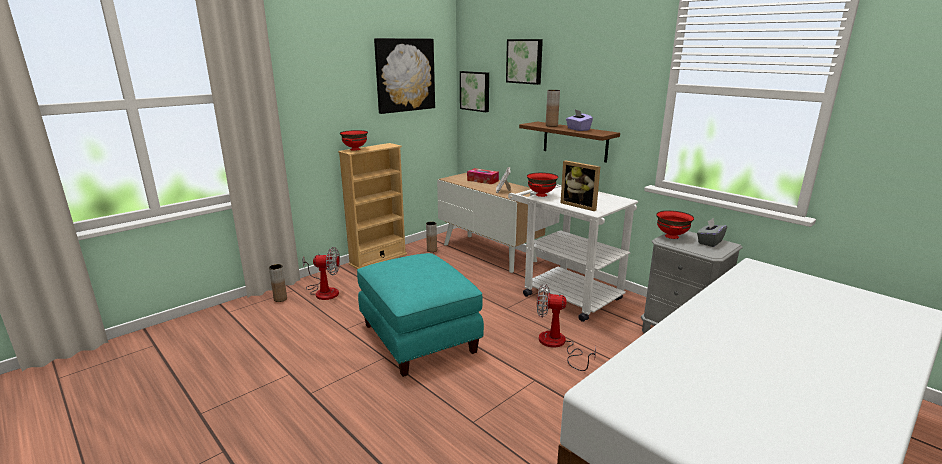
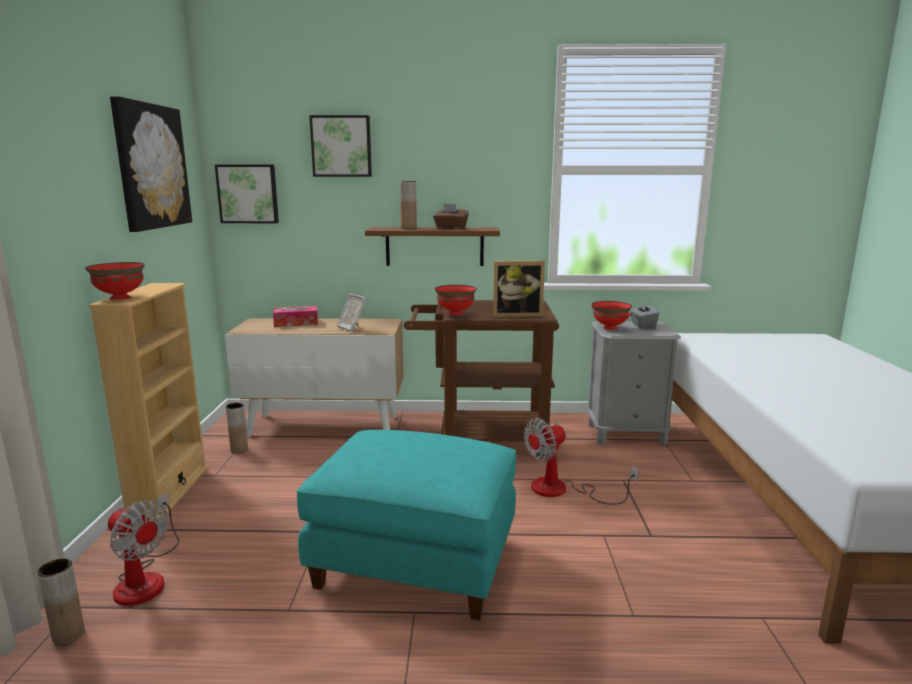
camera: 45 degrees left, 5 degrees down
(323, 291) = (145, 578): fan -> fan turned 75 degrees clockwise
(564, 294) = (481, 438): white cart -> brown cart
(578, 129) = (450, 228): purple tissue box -> brown tissue box

